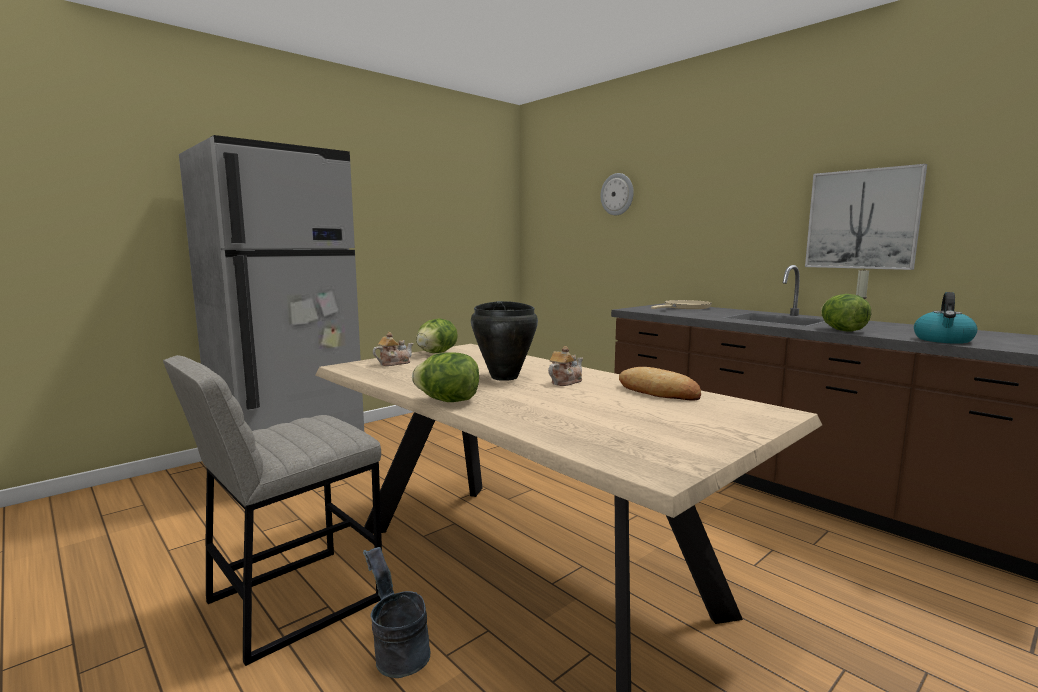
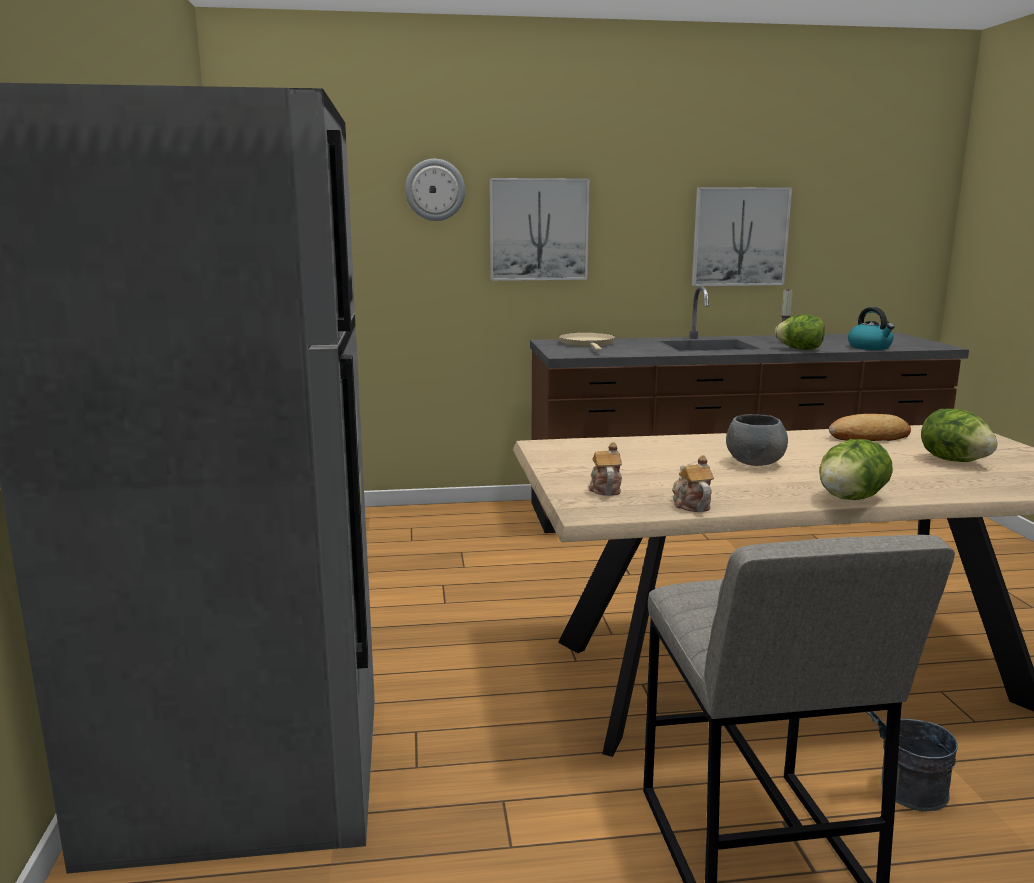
camera: 55 degrees left, 5 degrees up
(436, 353) = (563, 462): lettuce -> lettuce (954, 461)
(505, 377) = (754, 463): black cooking pot -> grey bowl
(565, 382) = (801, 450): teapot -> teapot (690, 504)
(680, 219) = (538, 229): none -> picture

